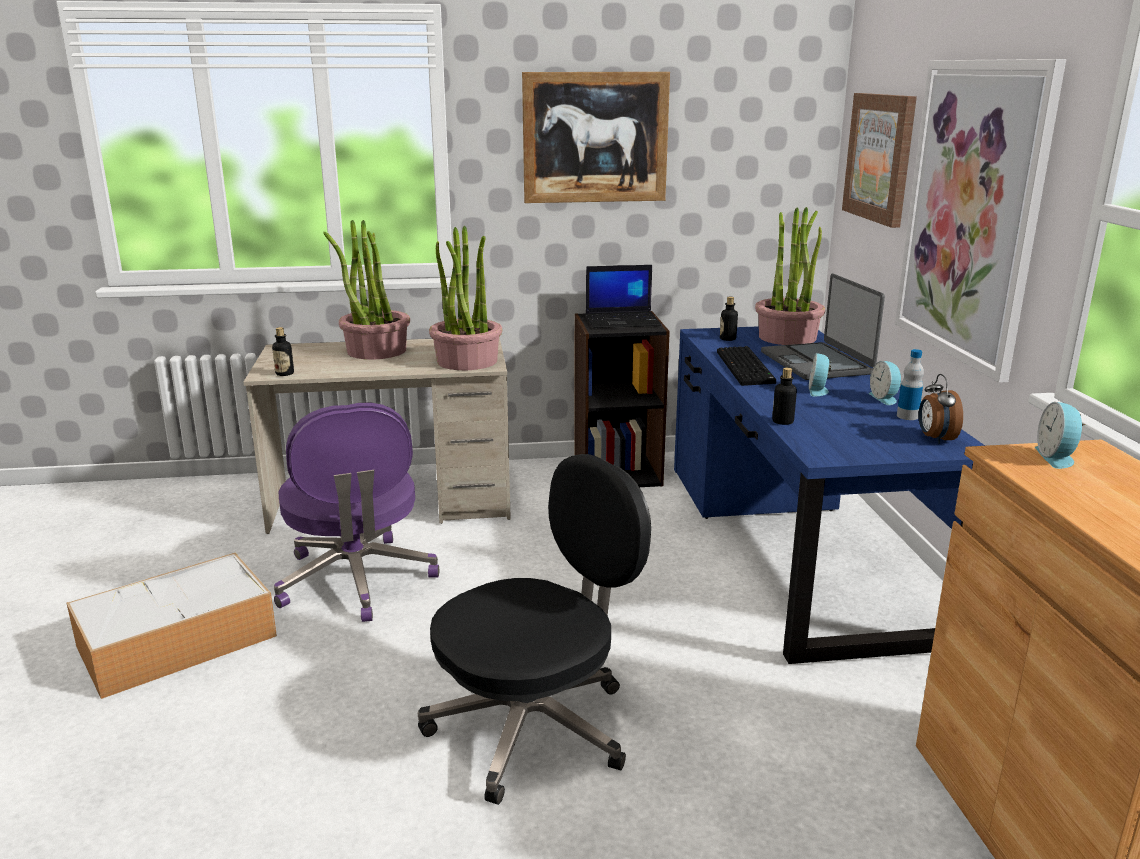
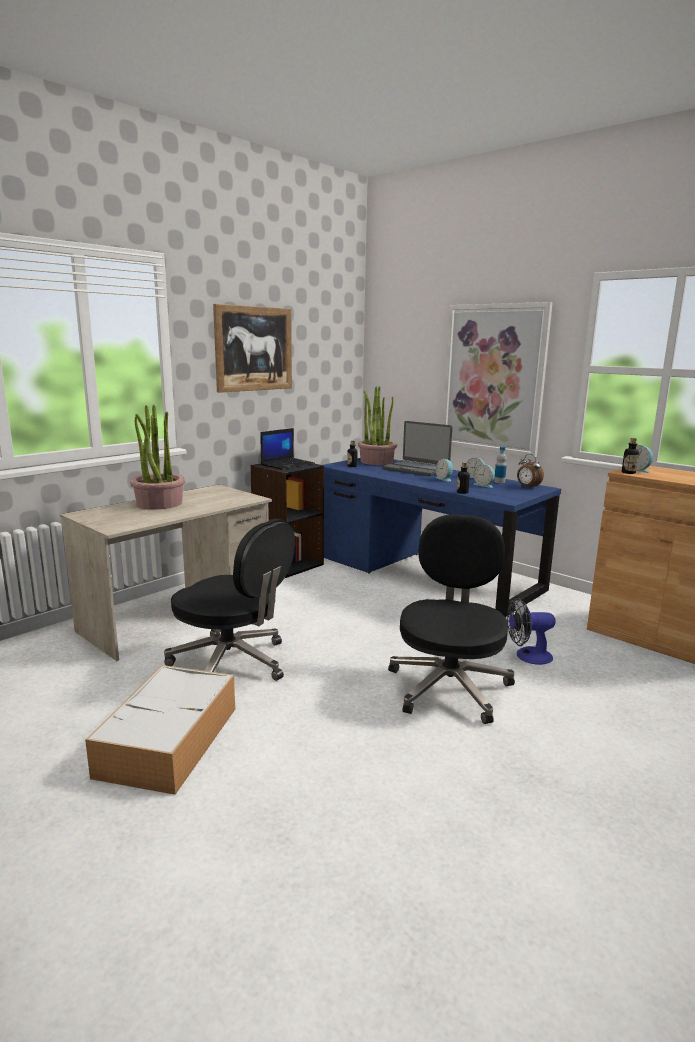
camera: 40 degrees left, 5 degrees down
(284, 373) = (128, 525): bottle -> bottle (628, 472)
(356, 581) = (232, 663): purple office chair -> black office chair
(467, 361) = (235, 498): potted plant -> none
(724, 740) = (527, 656): none -> fan
(747, 368) = (393, 476): keyboard -> none
(859, 416) = (484, 485): none -> alarm clock
(880, 157) = (407, 358): picture -> none

